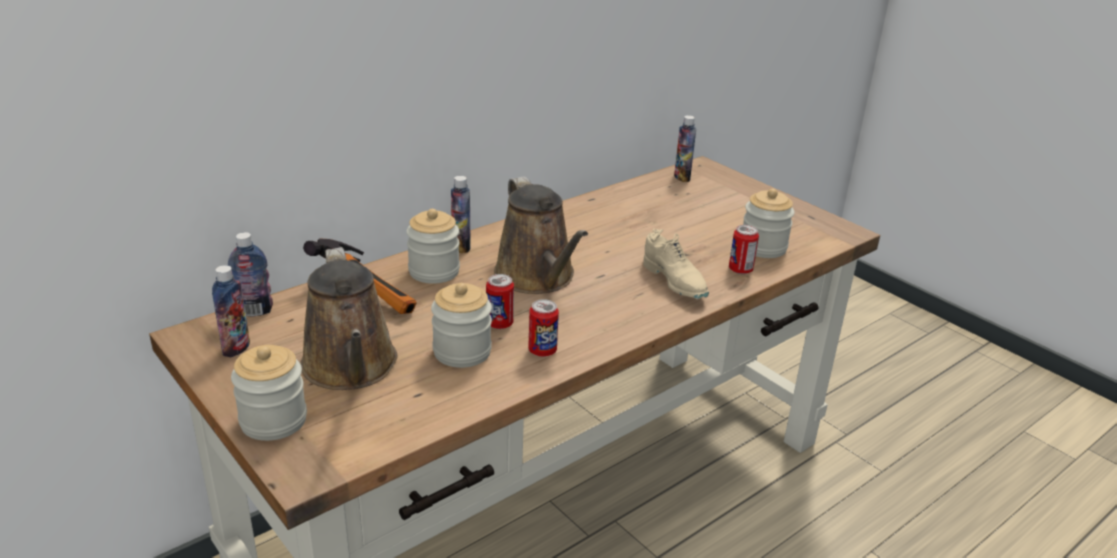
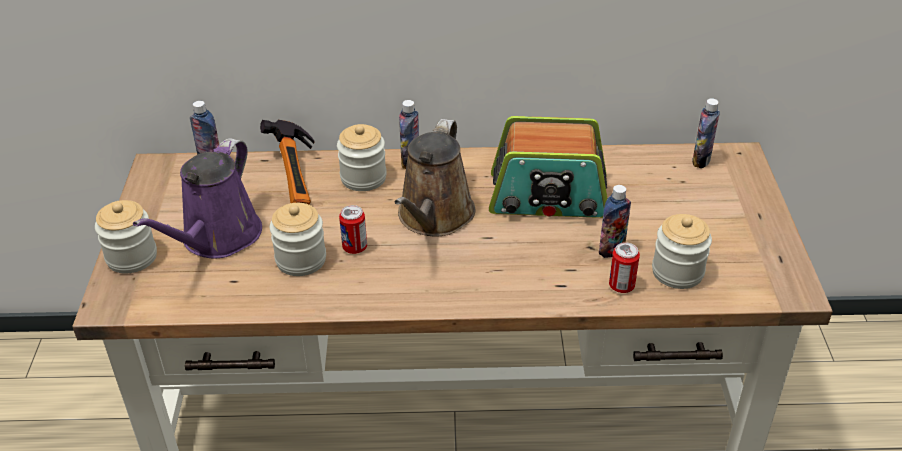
camera: 40 degrees right, 10 degrees up
(236, 348) = (169, 188): bottle -> bottle (611, 250)
(351, 368) = (217, 238): brown watering can -> purple watering can
(542, 351) = (356, 287): can -> none
(608, 233) = (548, 196): none -> radio
(675, 282) = (543, 272): beige shoe -> none

